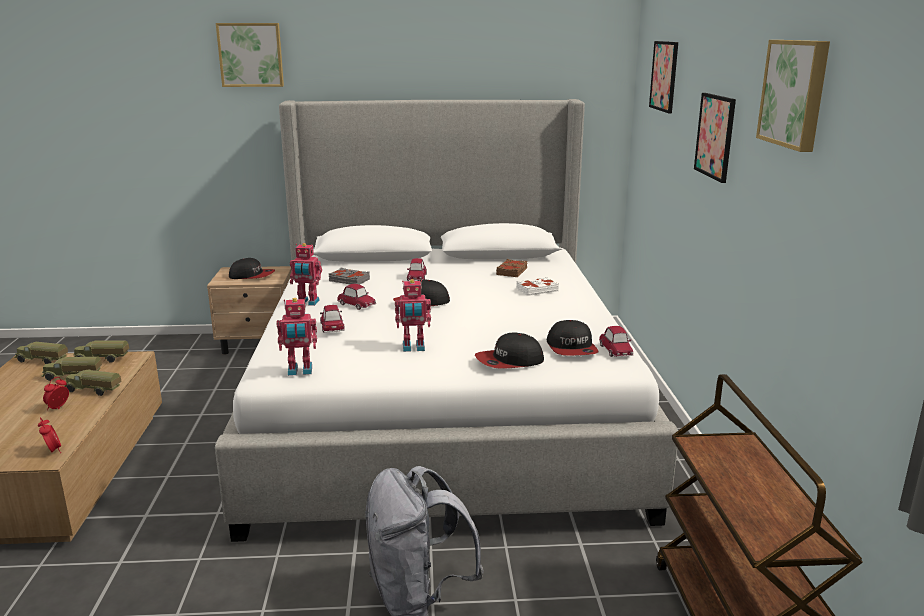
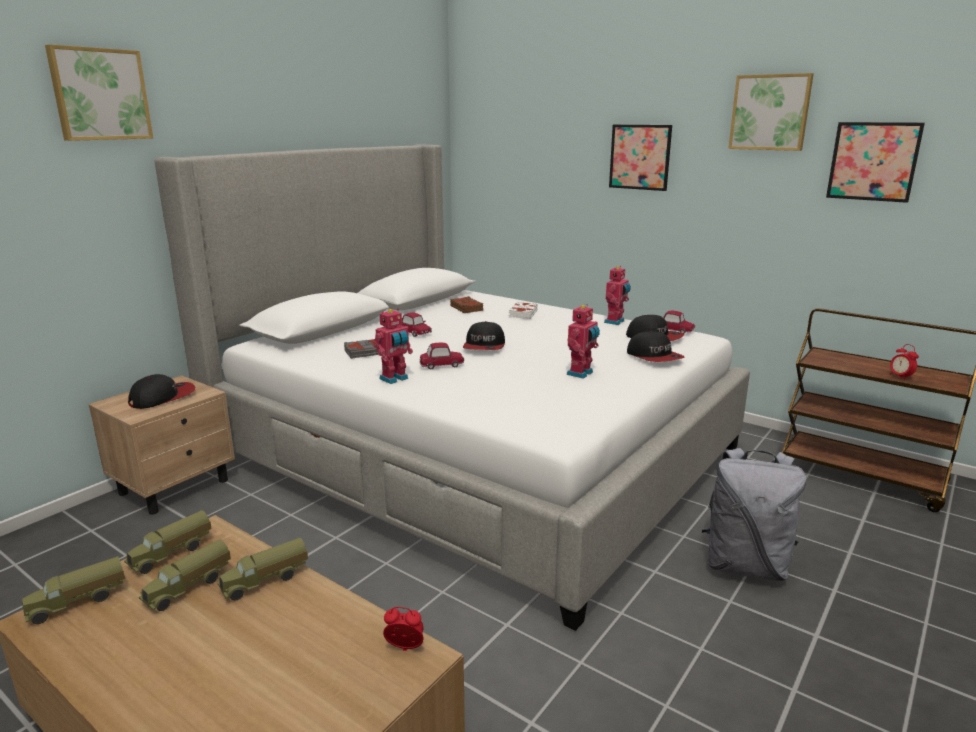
camera: 50 degrees left, 0 degrees up
(58, 408) = (275, 620): alarm clock -> alarm clock (900, 377)
(300, 371) = (573, 420): toy robot -> toy robot (615, 322)
(332, 326) = (487, 384): toy car -> none
(509, 361) = (654, 357): cap -> cap turned 45 degrees counterclockwise
(664, 76) = (524, 117): picture -> picture (873, 161)

